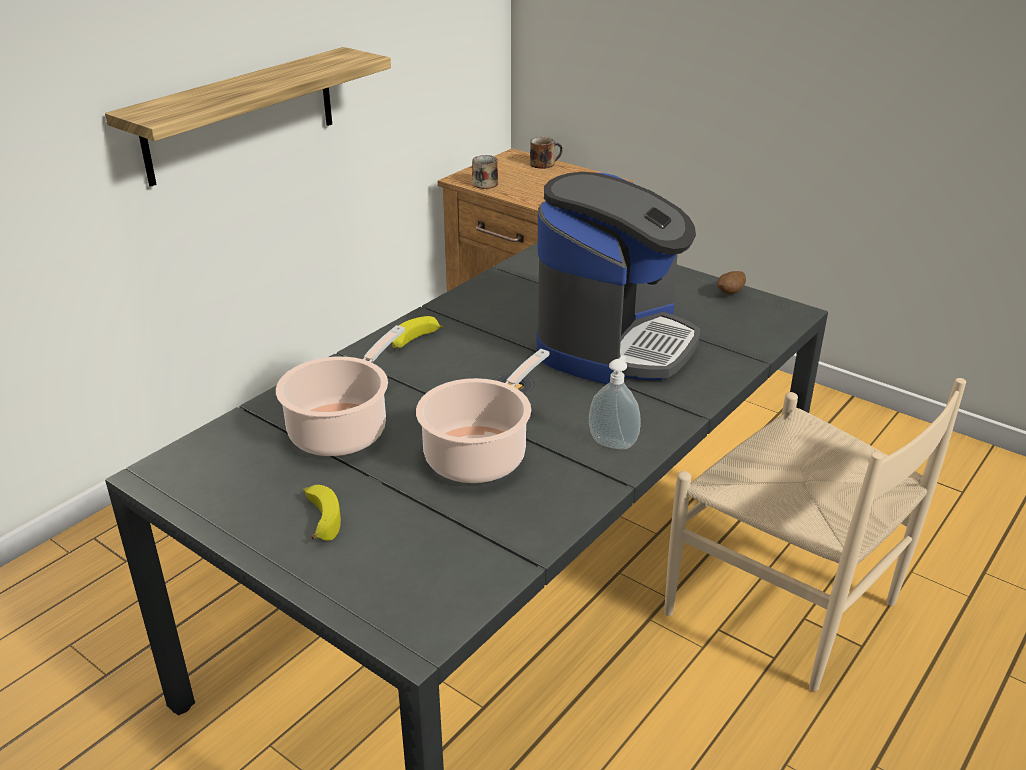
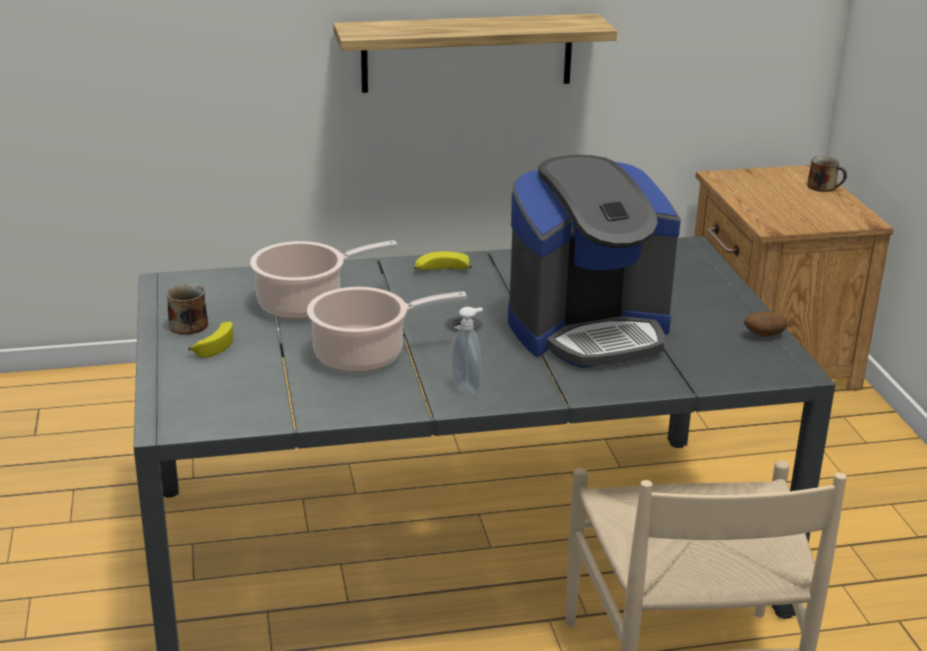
camera: 40 degrees right, 5 degrees down
(483, 183) = (734, 186): mug -> mug (188, 324)

